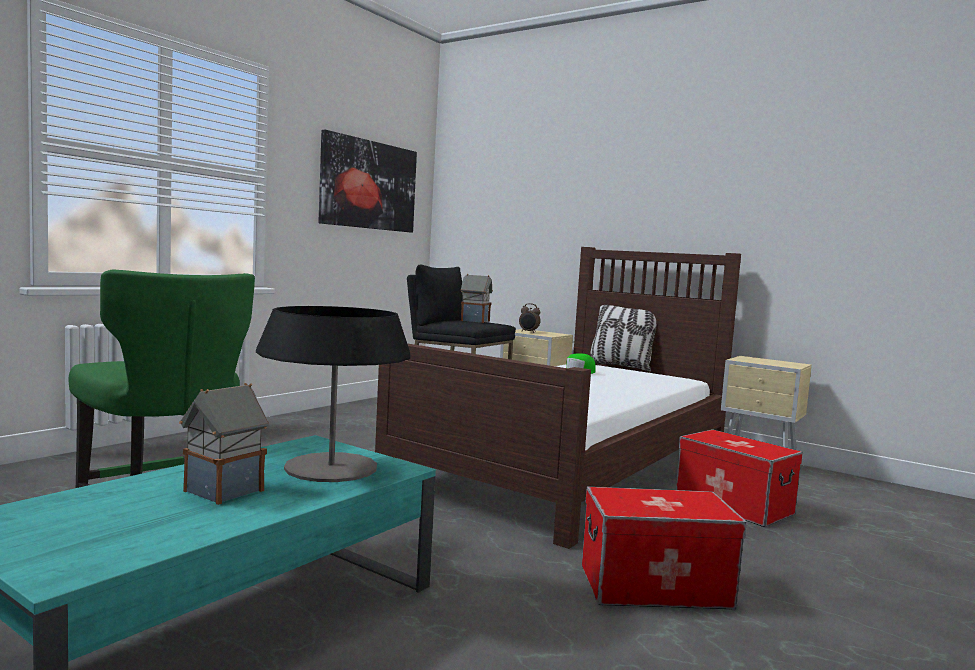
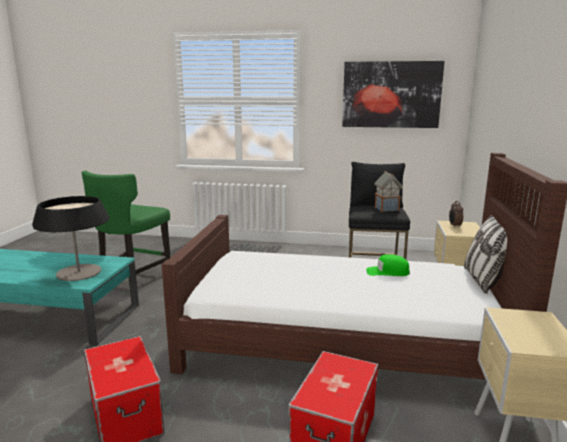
camera: 65 degrees right, 10 degrees up
(222, 492) = (35, 267): toy house -> none

